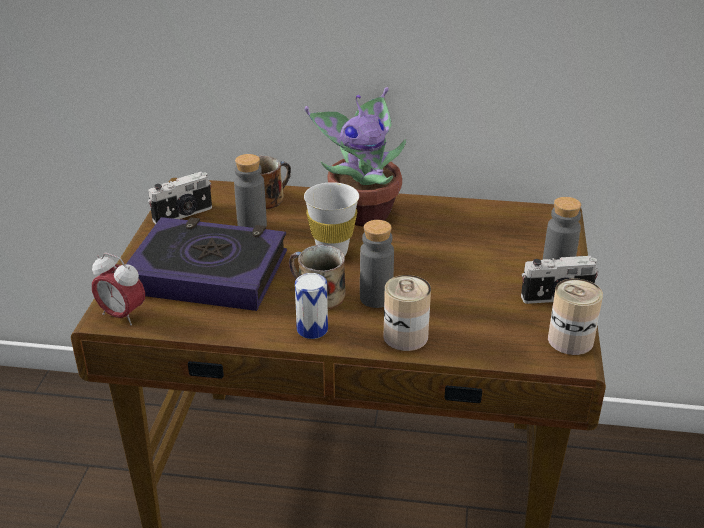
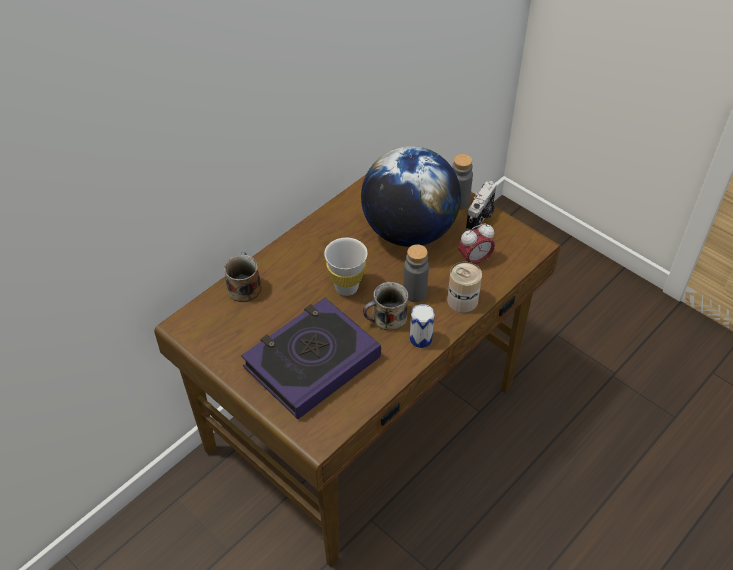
camera: 55 degrees left, 15 degrees up
(122, 315) = (323, 430): alarm clock -> alarm clock (474, 260)
(183, 215) = (222, 342): camera -> none
(252, 226) = (275, 312): grey bottle -> none
(362, 211) = (312, 247): potted plant -> none
(463, 258) = (409, 231): none -> globe
(570, 340) = (520, 235): can -> none

